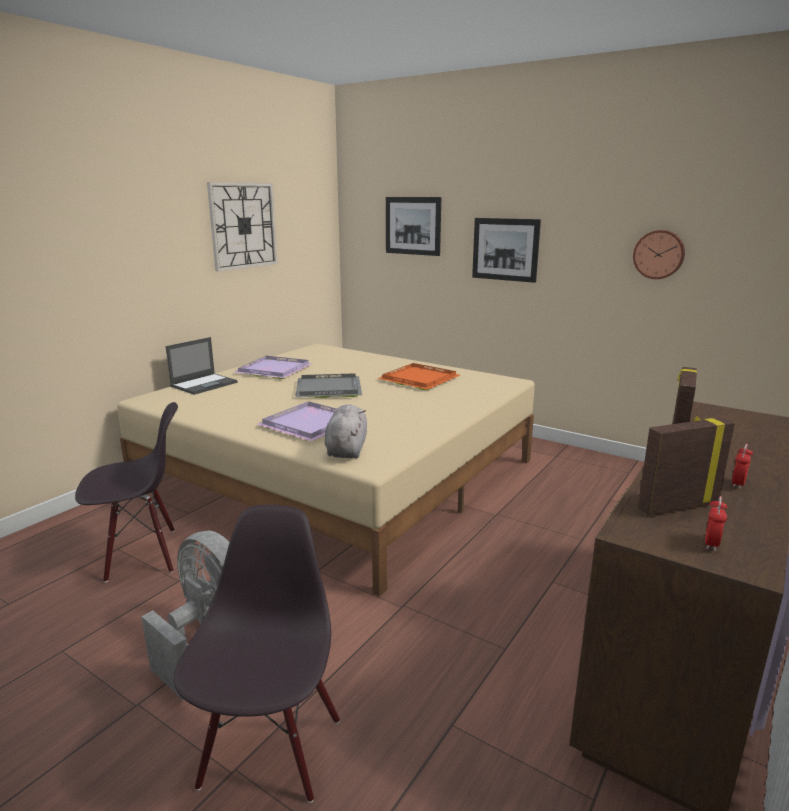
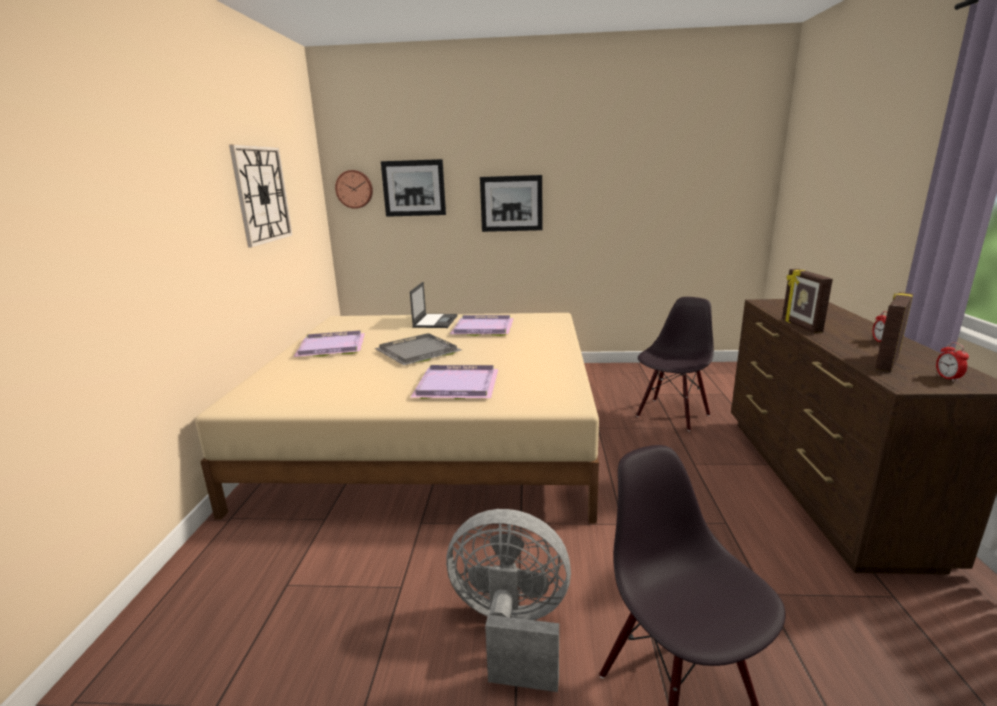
camera: 30 degrees left, 0 degrees up
(142, 555) = (325, 580): black chair -> black chair (672, 415)
(204, 384) = (277, 375): laptop -> laptop (435, 321)
(346, 449) = (528, 397): grey plush toy -> none
(419, 380) = (484, 328): orange tray -> purple tray
(659, 254) = (642, 197): wall clock -> wall clock (354, 189)

